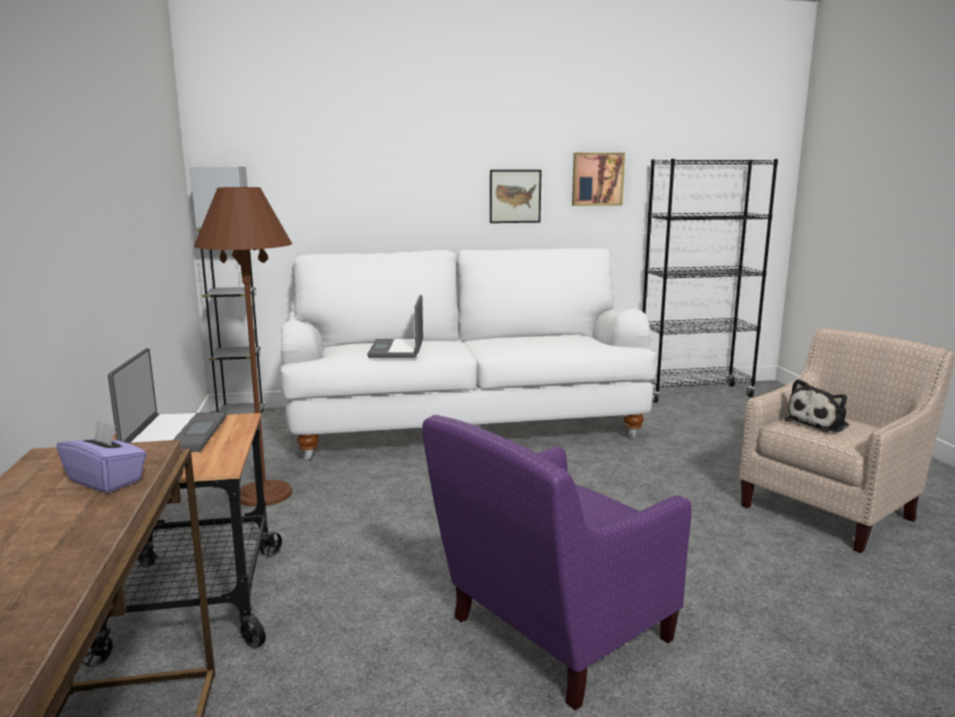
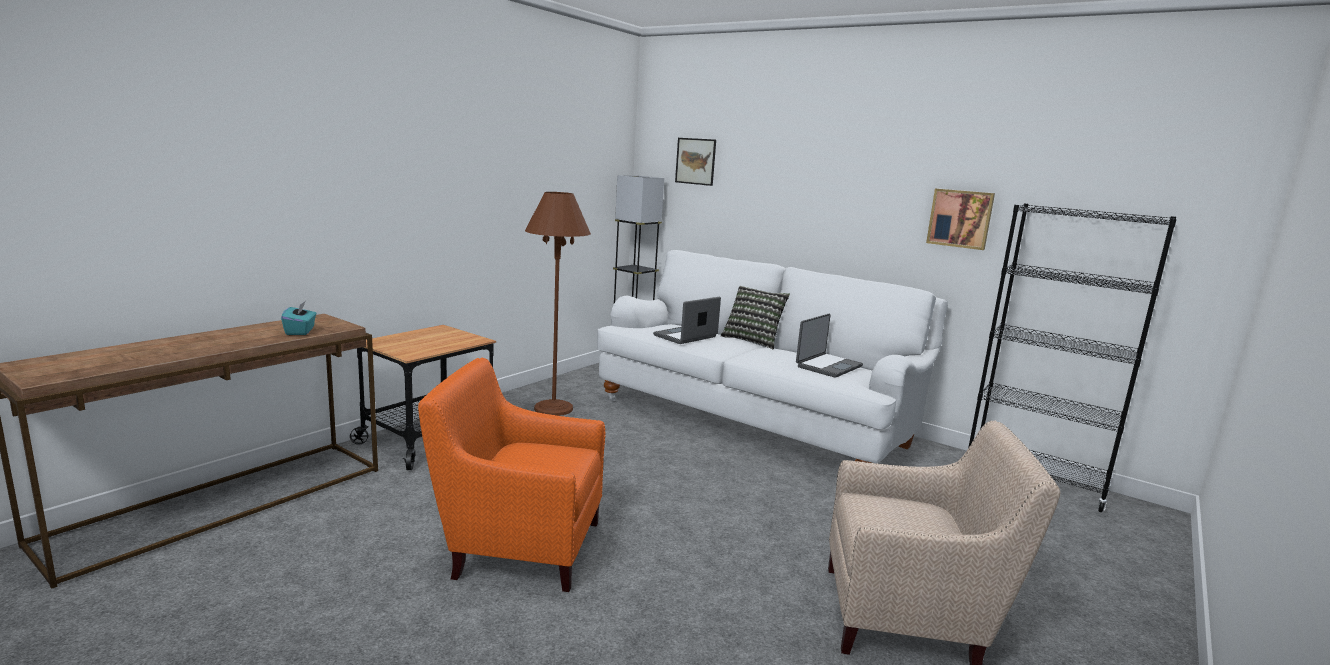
camera: 45 degrees right, 0 degrees up
(106, 480) = (300, 331): purple tissue box -> turquoise tissue box
(174, 435) = (437, 336): laptop -> laptop (828, 366)
(447, 337) = (753, 340): none -> pillow
(515, 196) = (870, 225): picture -> picture (695, 161)
(549, 634) = (519, 545): purple armchair -> orange armchair
(819, 423) = (896, 512): plush toy -> none

